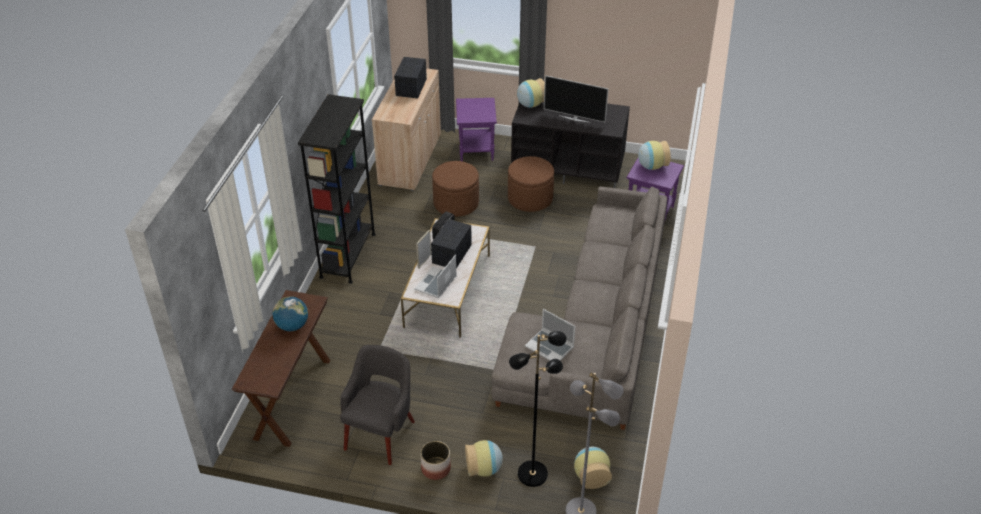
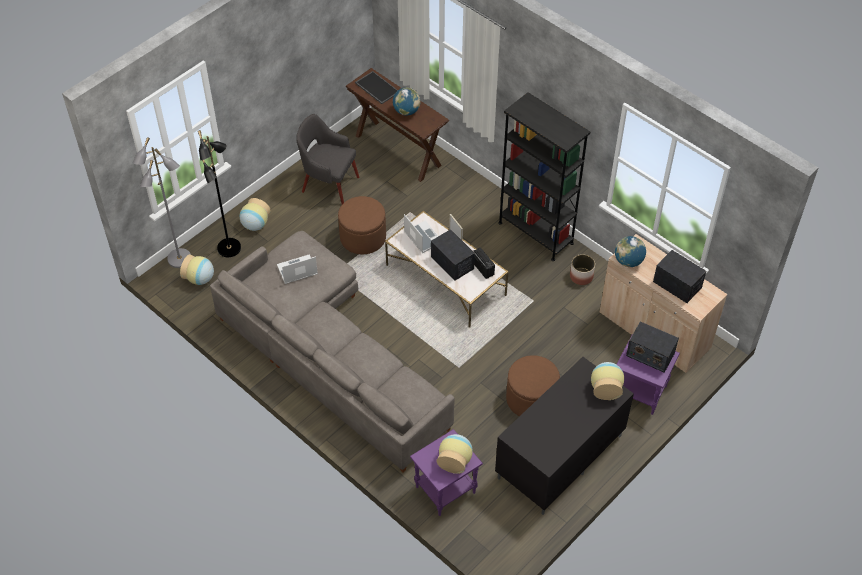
camera: 120 degrees right, 10 degrees up
(266, 367) = (376, 88): none -> tray
(380, 434) = (329, 184): grey armchair -> grey armchair turned 150 degrees clockwise
(406, 114) = (628, 261): none -> globe
(436, 468) = (276, 200): planter -> planter (581, 276)
(456, 203) = (561, 337): brown ottoman -> brown ottoman (363, 237)
(470, 110) = (650, 354): none -> radio
(574, 118) = (556, 413): television -> none

